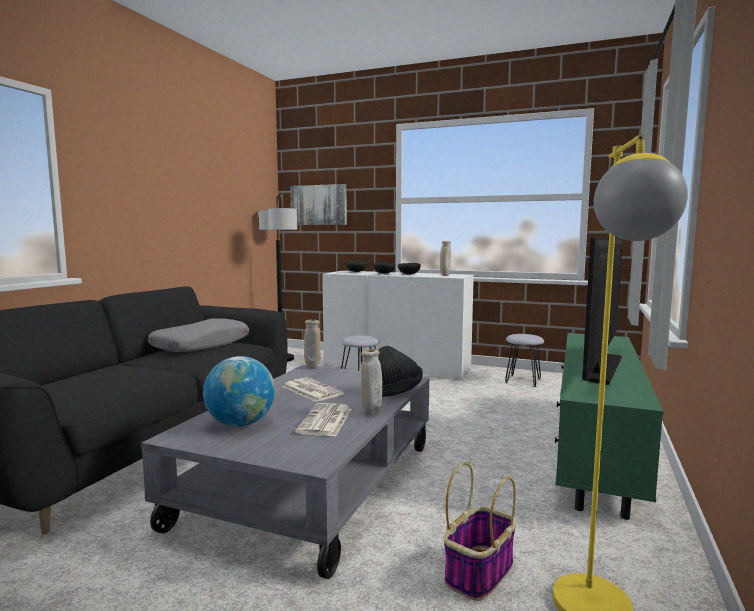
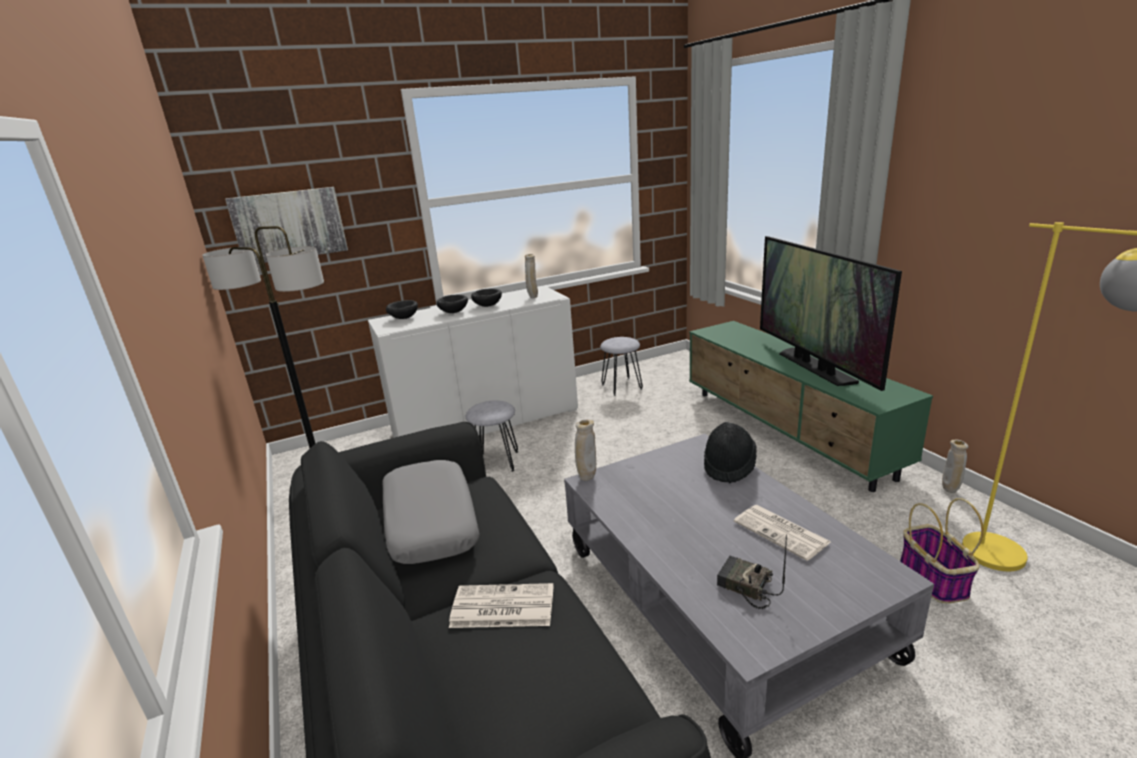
camera: 45 degrees left, 15 degrees up
(241, 424) = (744, 587): globe -> radio
(311, 390) = (672, 507): newspaper -> newspaper (501, 607)
(371, 414) = (783, 501): beige vase -> beige vase (950, 490)

